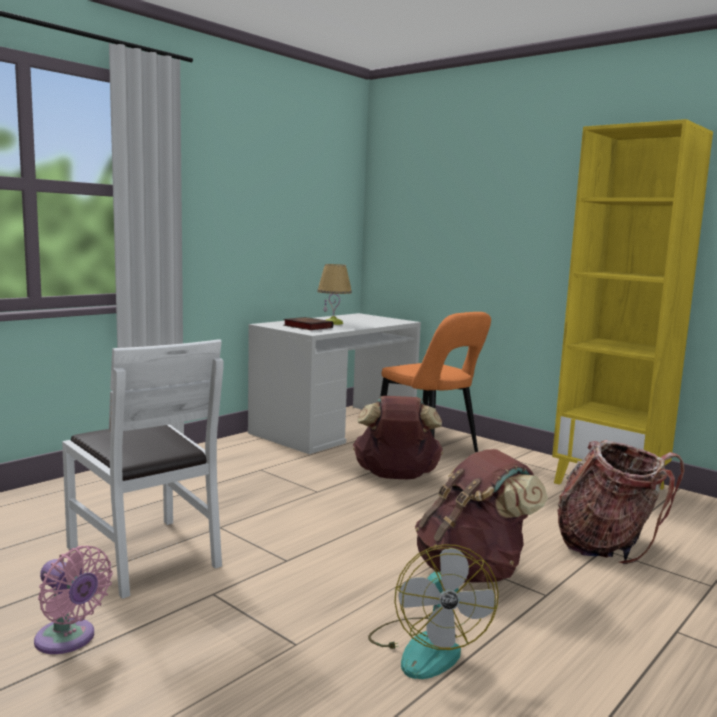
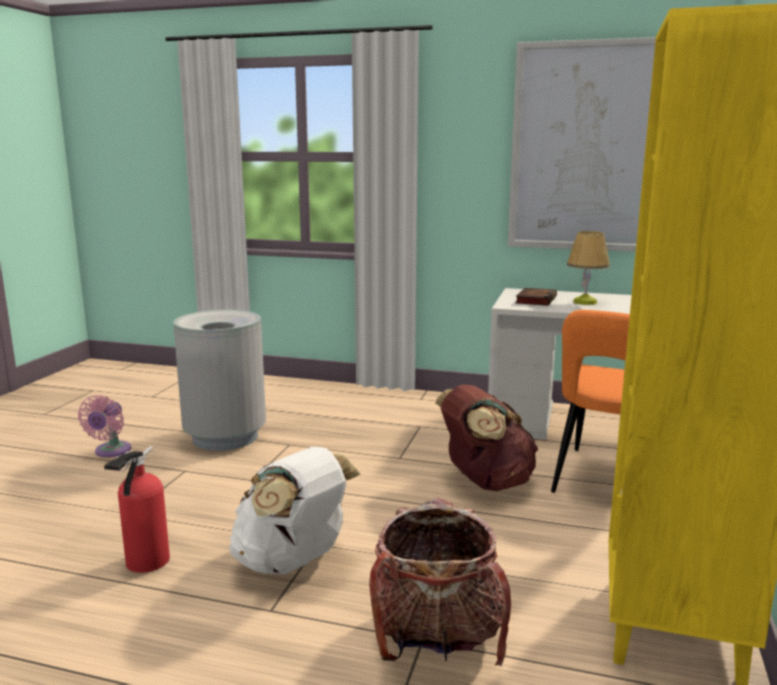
camera: 65 degrees right, 5 degrees up
(145, 555) = (225, 437): white chair -> grey trash can
(292, 194) = (581, 148): none -> picture
(427, 647) = (145, 563): fan -> fire extinguisher
(473, 571) = (293, 562): brown backpack -> white backpack

